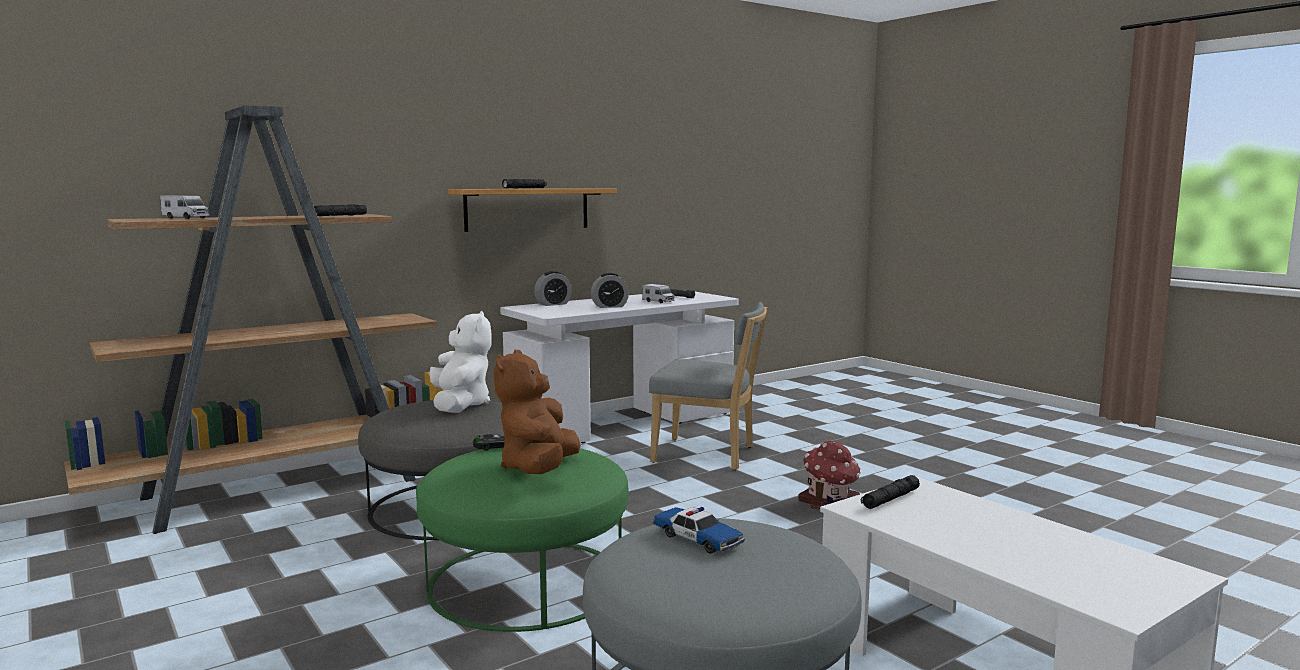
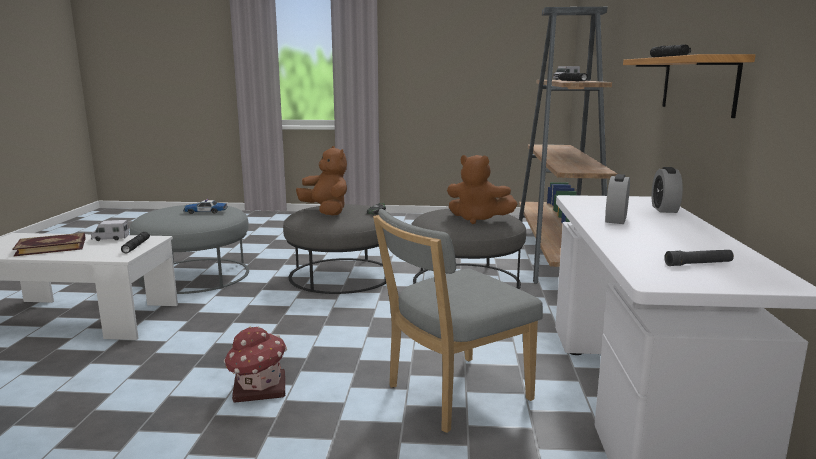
camera: 130 degrees right, 5 degrees up
(460, 405) = (478, 219): white plush toy -> brown plush toy
(526, 582) = (341, 275): green ottoman -> grey ottoman
(658, 301) = (641, 242): toy truck -> toy truck (110, 238)
(1029, 543) = (51, 246): none -> book

